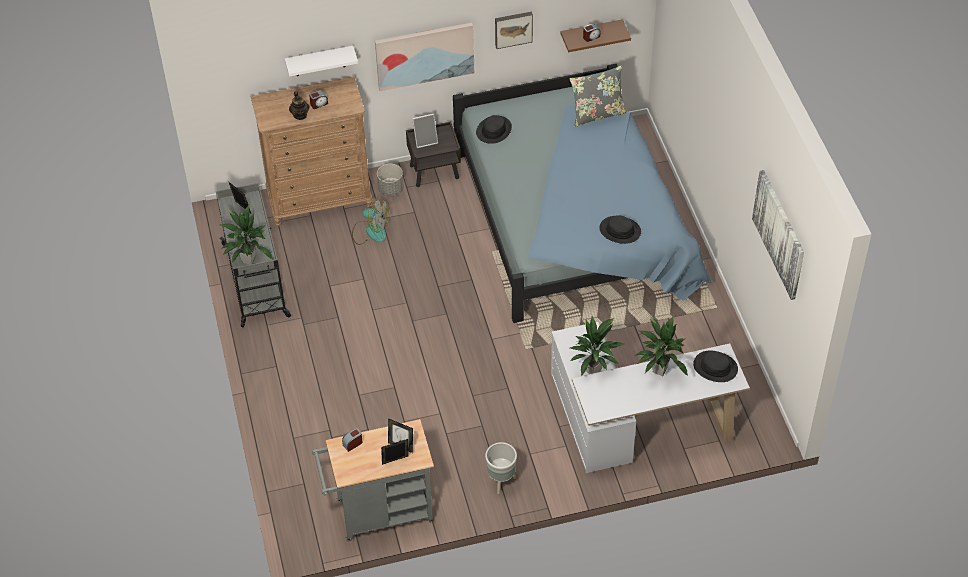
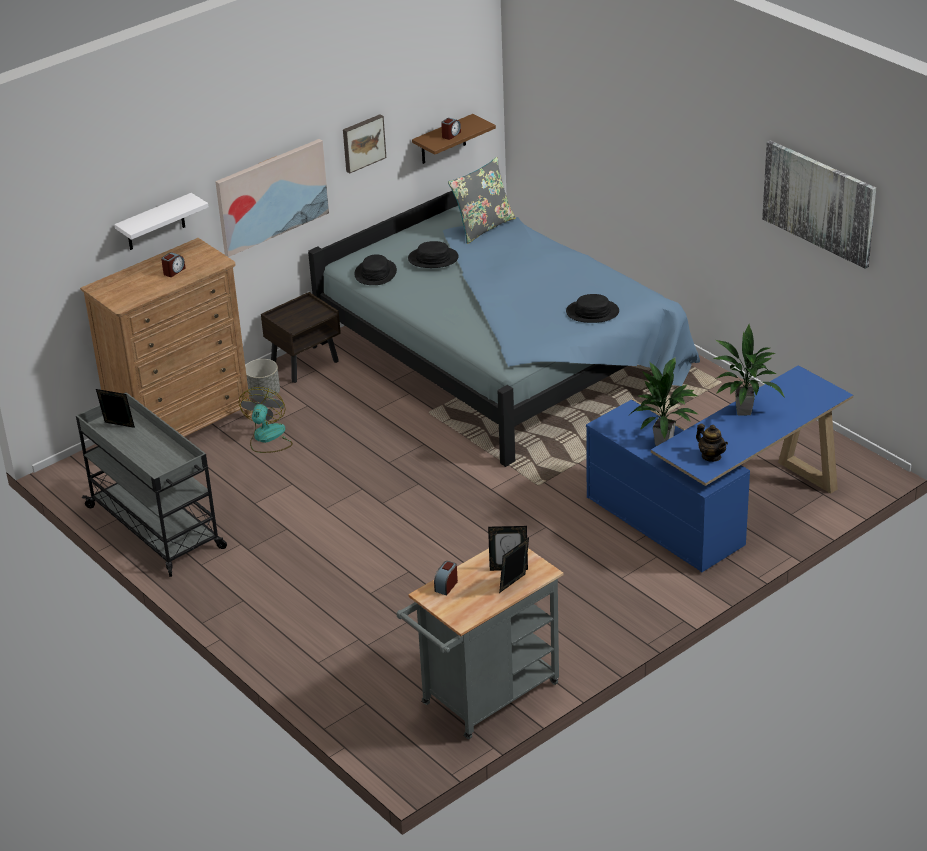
camera: 25 degrees left, 15 degrees down
(248, 260) = (164, 471): potted plant -> none
(300, 115) = (158, 286): teapot -> teapot (711, 456)
(370, 231) = (267, 438): fan -> fan turned 75 degrees counterclockwise
(425, 140) = (291, 317): picture frame -> none
(500, 481) = (608, 616): grey planter -> none
(633, 423) = (716, 510): white desk -> blue desk
(715, 367) = (801, 389): black hat -> black hat (433, 258)

